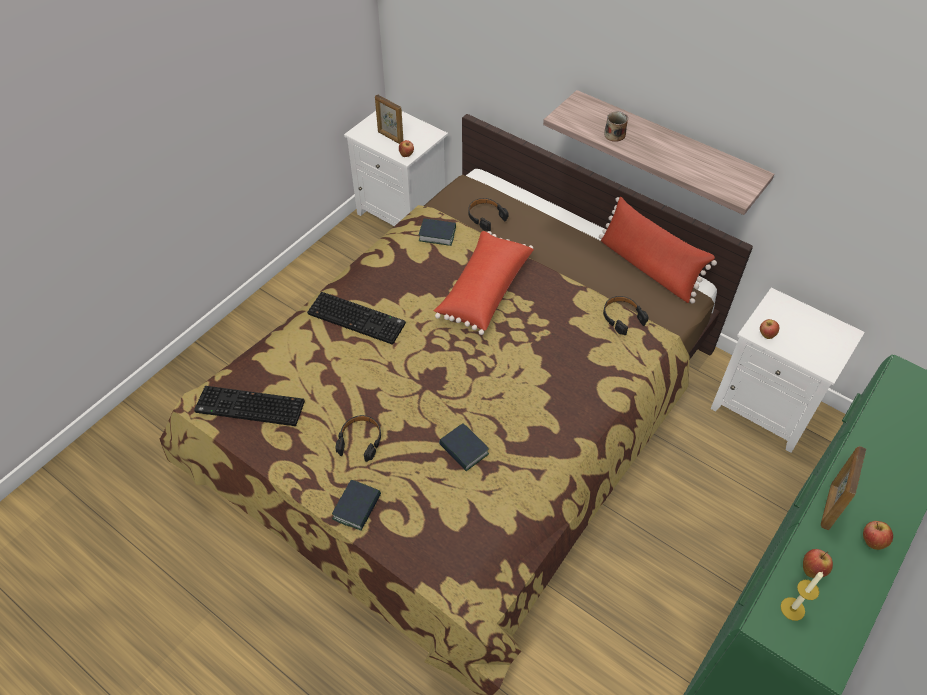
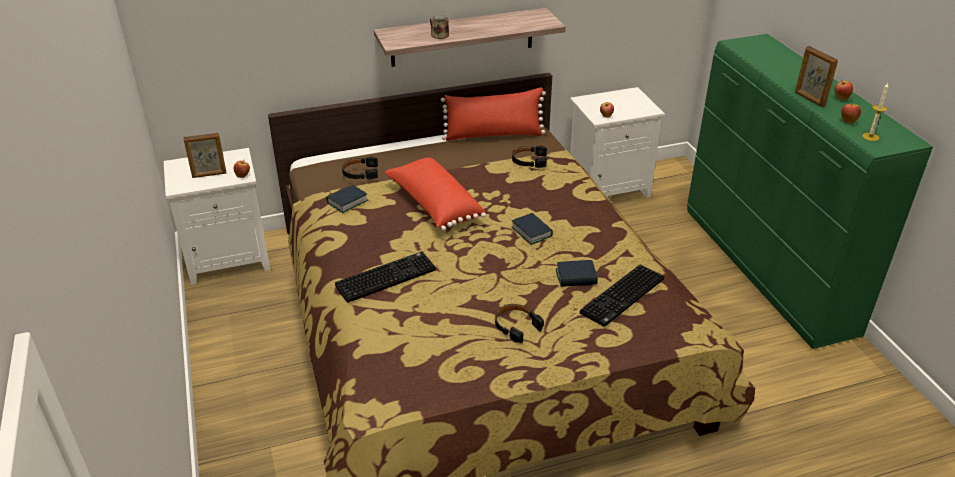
camera: 55 degrees left, 15 degrees down
(248, 408) = (414, 379): keyboard -> keyboard (623, 297)
(357, 507) = (581, 354): book -> book (531, 232)

